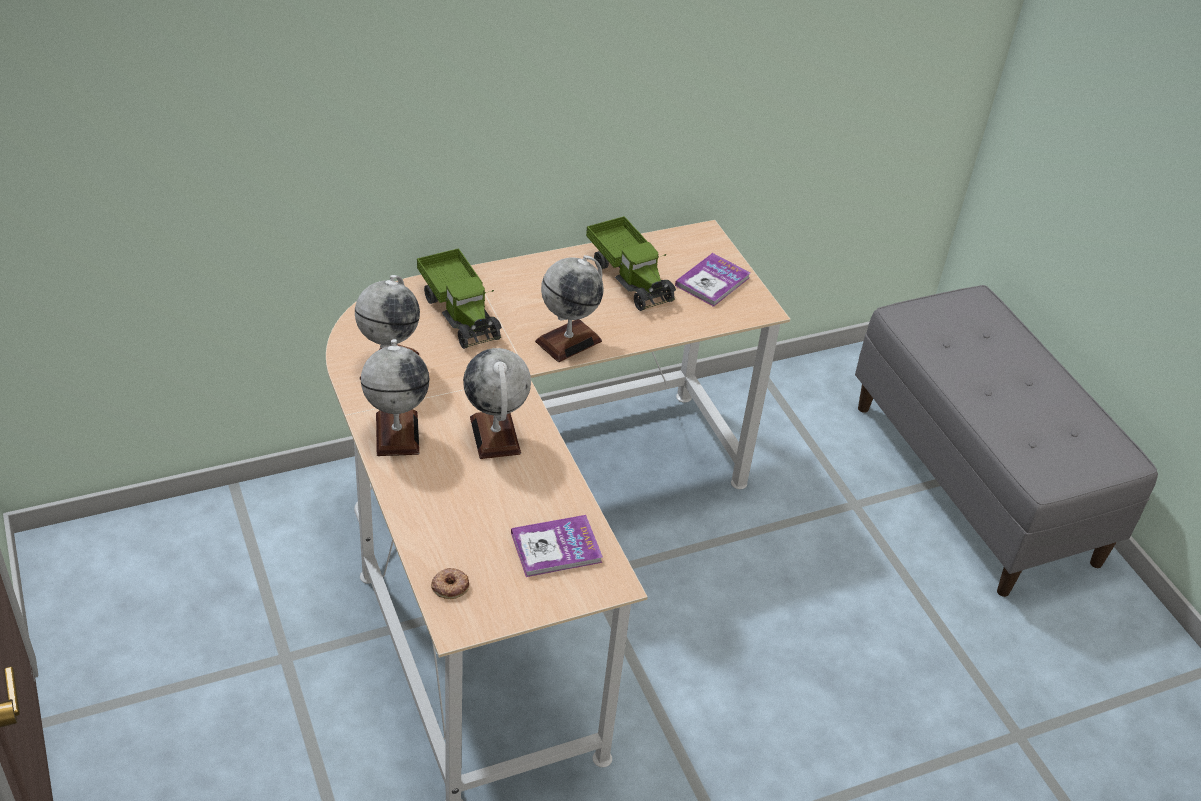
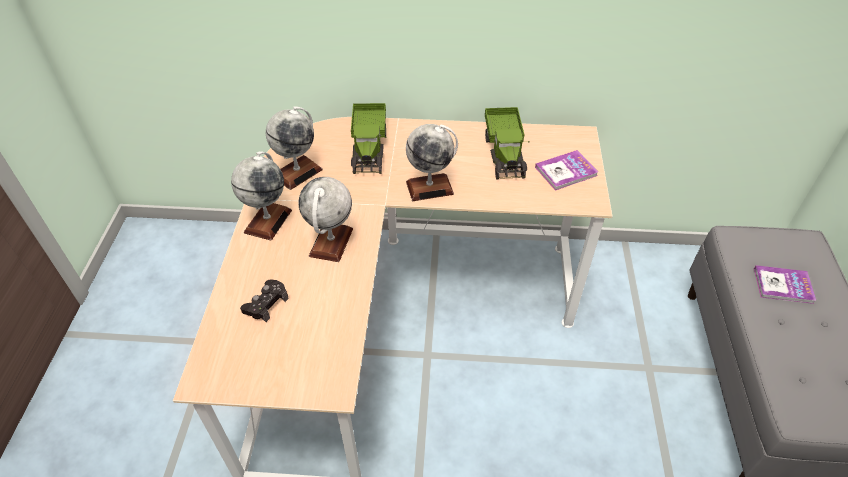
camera: 30 degrees right, 5 degrees up
(450, 586) = (219, 348): donut -> none
(469, 524) = (266, 304): none -> black game controller
(556, 548) = (313, 344): book -> book (783, 285)

